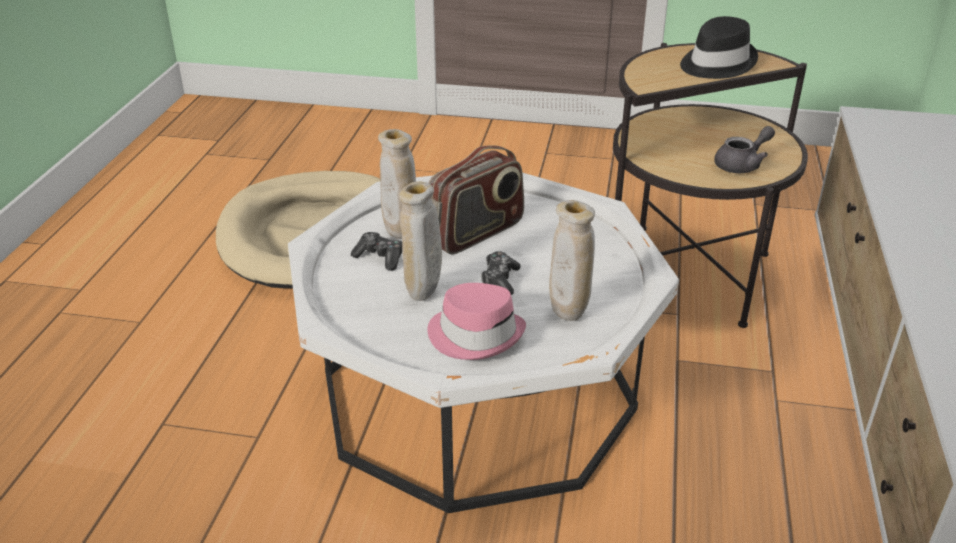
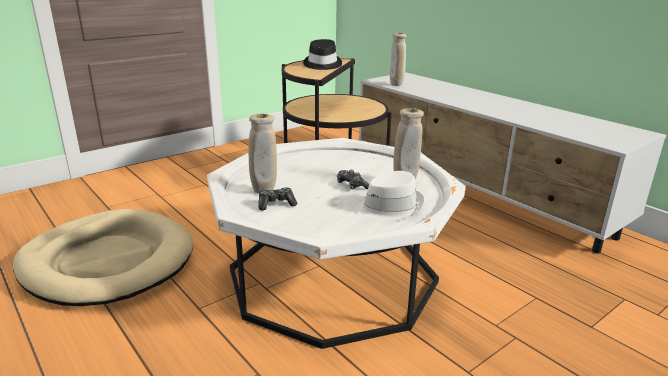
camera: 50 degrees left, 10 degrees down
(423, 295) = (333, 206): beige vase -> beige vase (396, 85)
(476, 233) = (300, 175): radio -> none
(476, 334) = (389, 207): pink hat -> white hat
(742, 165) = (363, 109): grey teapot -> none

